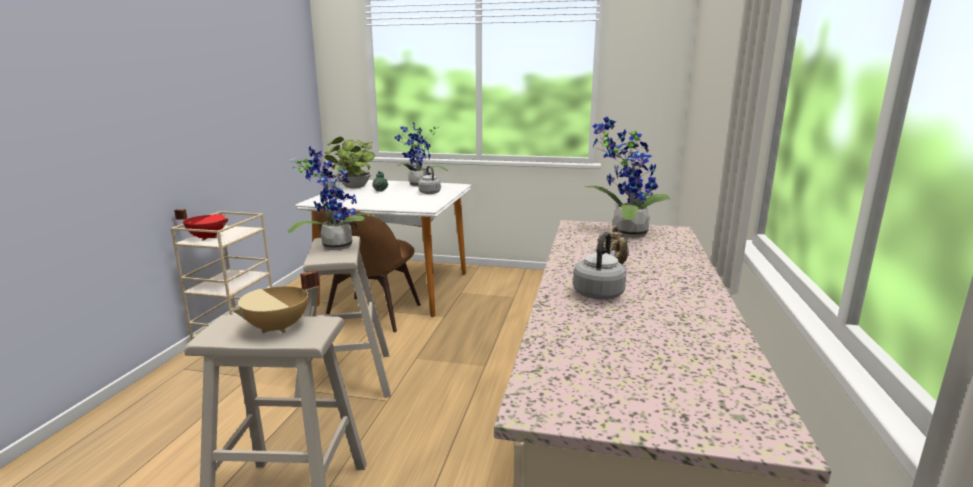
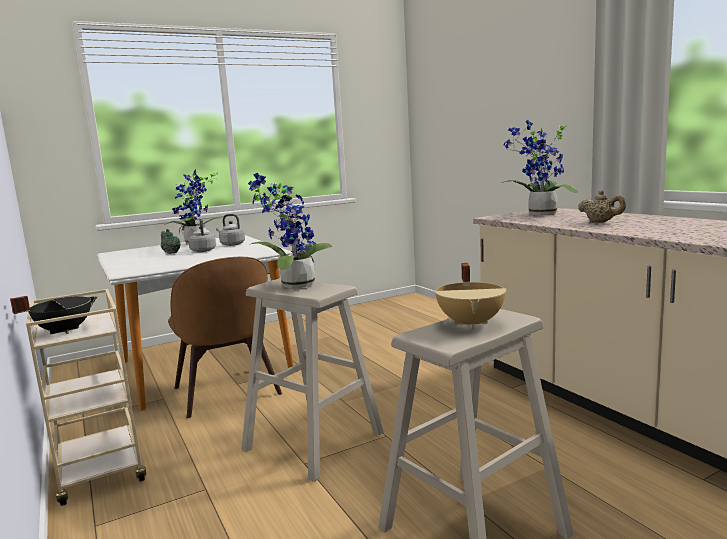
camera: 40 degrees left, 5 degrees down
(207, 237) = (64, 331): red cooking pot -> black cooking pot
(353, 187) = (126, 257): potted plant -> none
(599, 293) = (648, 228): grey kettle -> grey kettle (203, 250)

